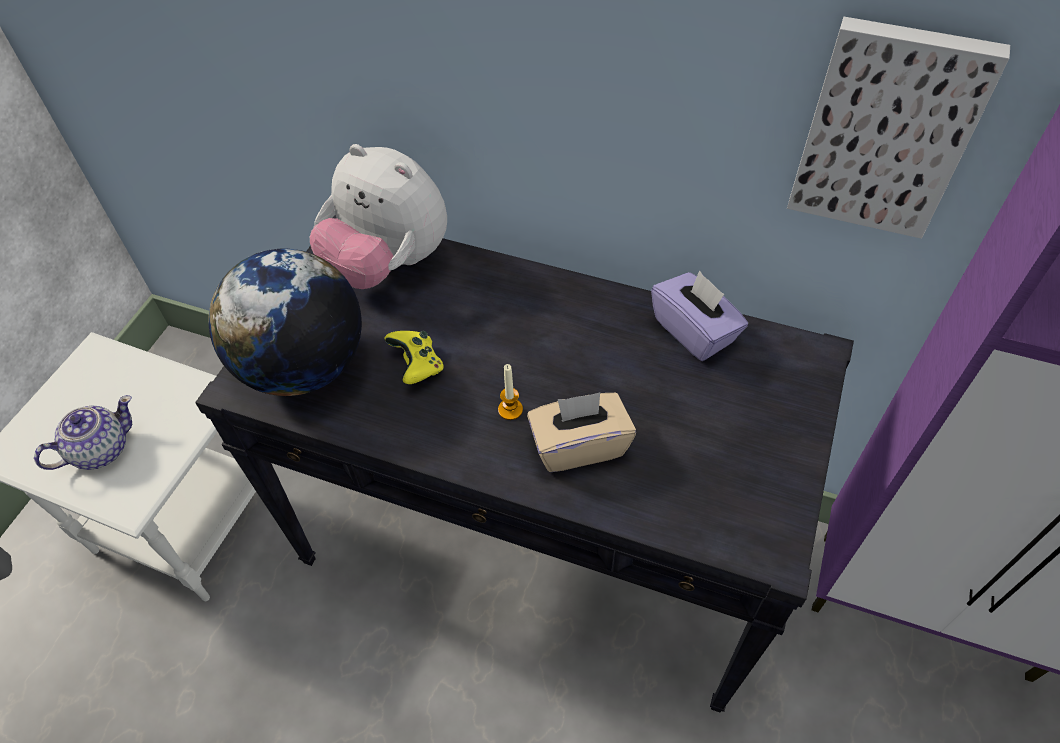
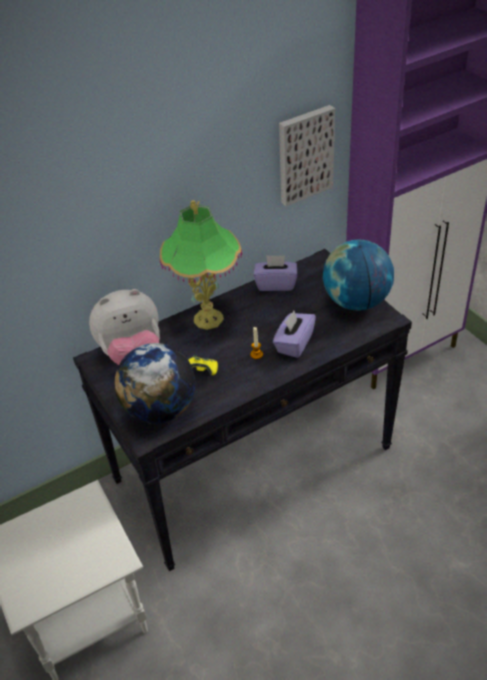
camera: 50 degrees left, 10 degrees down
(100, 450) = (70, 561): teapot -> none
(533, 300) = (208, 319): none -> table lamp
(579, 445) = (294, 343): beige tissue box -> purple tissue box
(768, 473) = (356, 301): none -> globe

